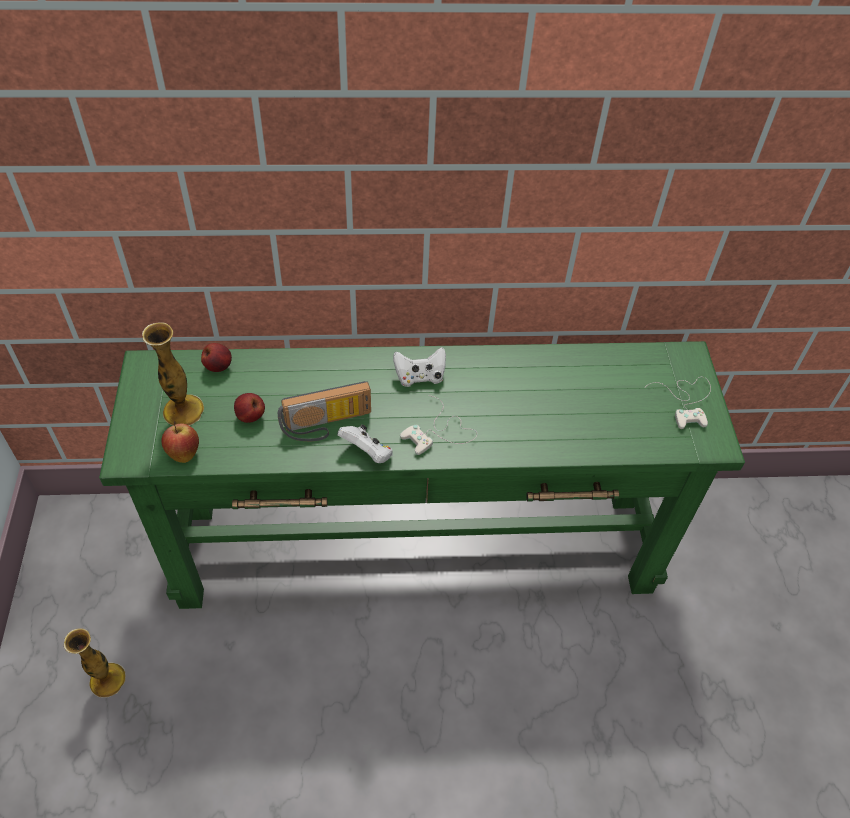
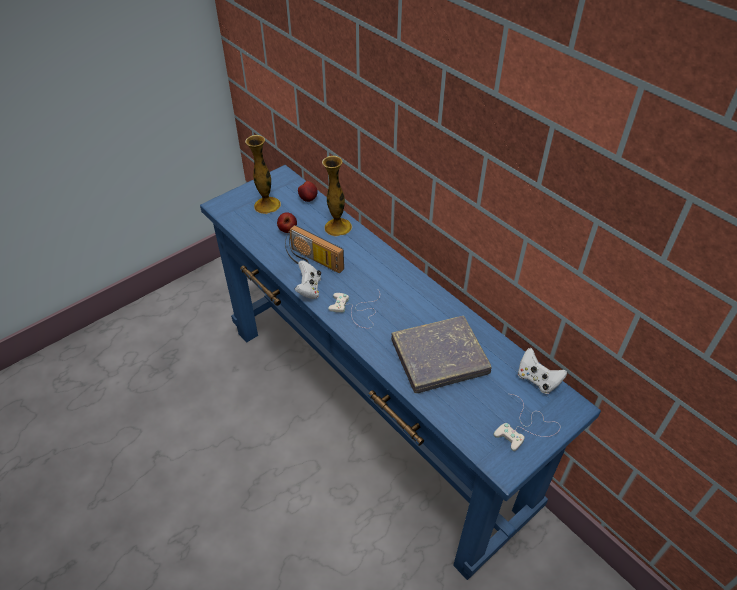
camera: 55 degrees right, 5 degrees down
(107, 680) = (178, 334): vase -> vase (338, 227)
(183, 453) = (240, 221): apple -> none
(417, 547) = (371, 414): green console table -> blue console table
(420, 377) = (389, 278): white game controller -> white game controller (537, 380)
(560, 407) = (439, 358): none -> grey book

